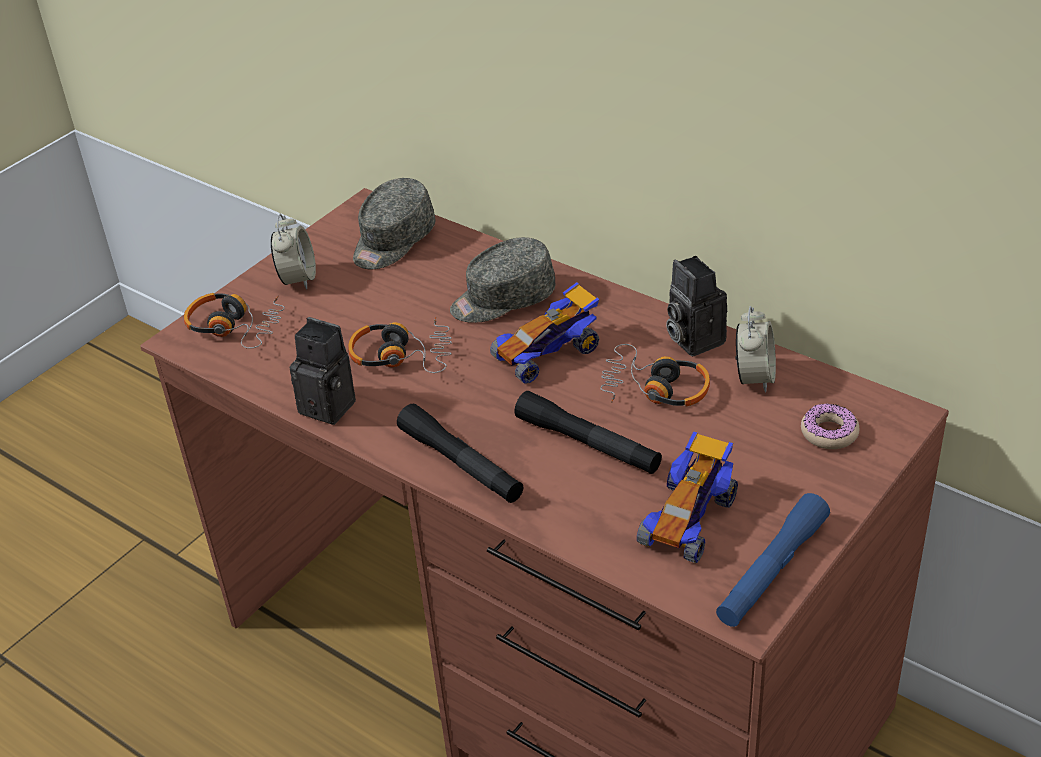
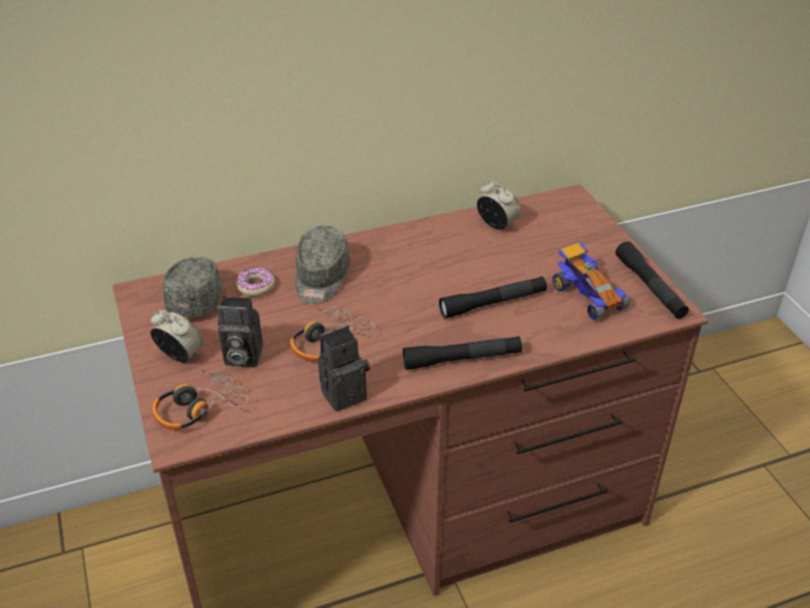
camera: 60 degrees left, 0 degrees up
(392, 242) = (197, 296): grey cap -> grey cap turned 150 degrees counterclockwise
(547, 352) = (393, 282): toy car -> none
(654, 389) = (470, 260): headphones -> none
(692, 339) = (441, 229): camera -> camera (241, 357)
(772, 570) = (650, 287): blue flashlight -> black flashlight
(829, 433) = (564, 223): donut -> donut (256, 286)

